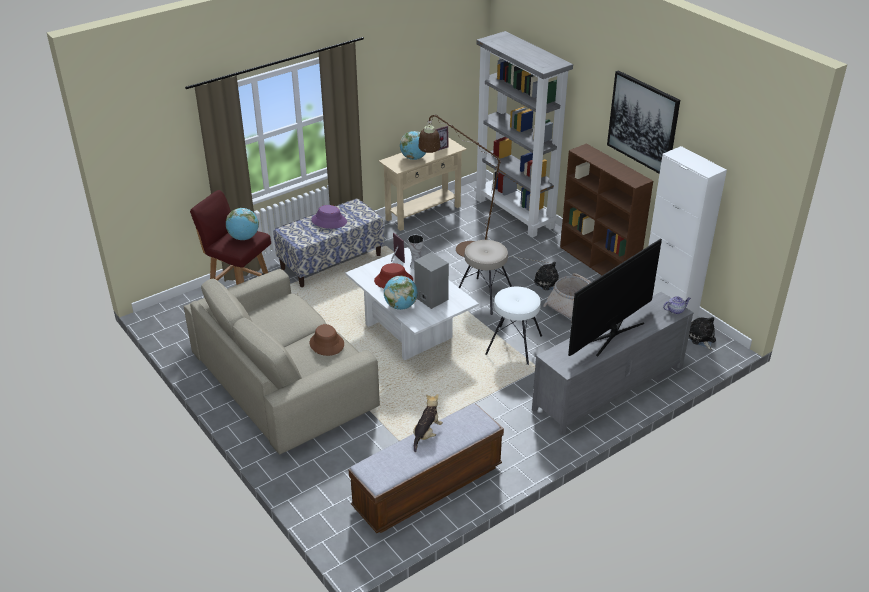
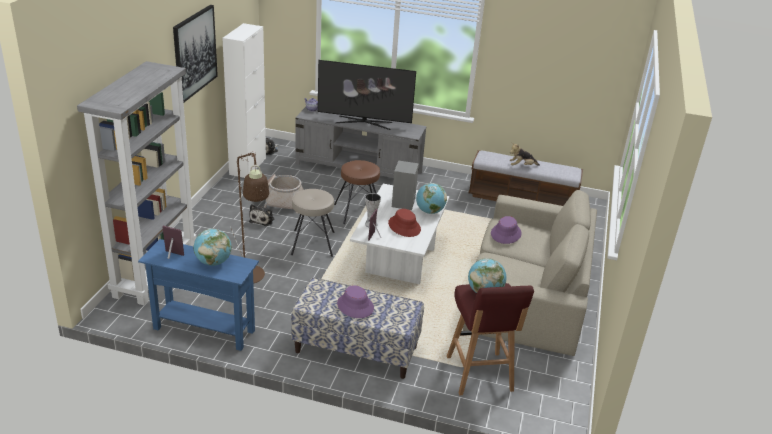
camera: 130 degrees left, 5 degrees down
(326, 344) = (506, 234): brown hat -> purple hat
(423, 213) = (204, 329): beige console table -> blue console table
(514, 345) = (358, 211): white stool -> brown stool
(599, 263) = (209, 206): brown bookcase -> none

